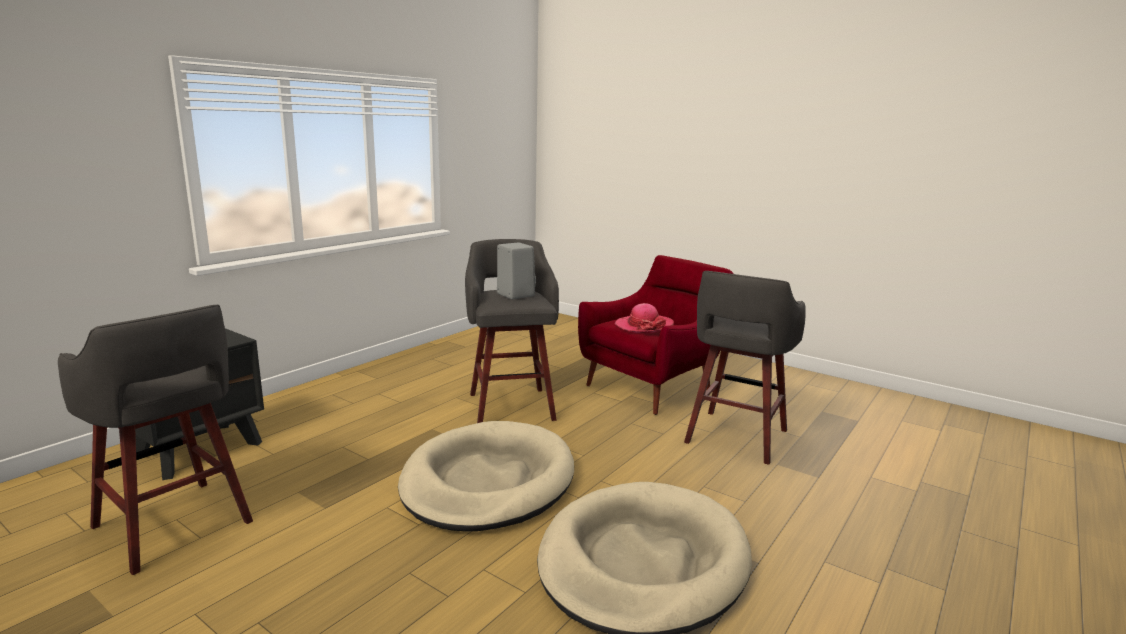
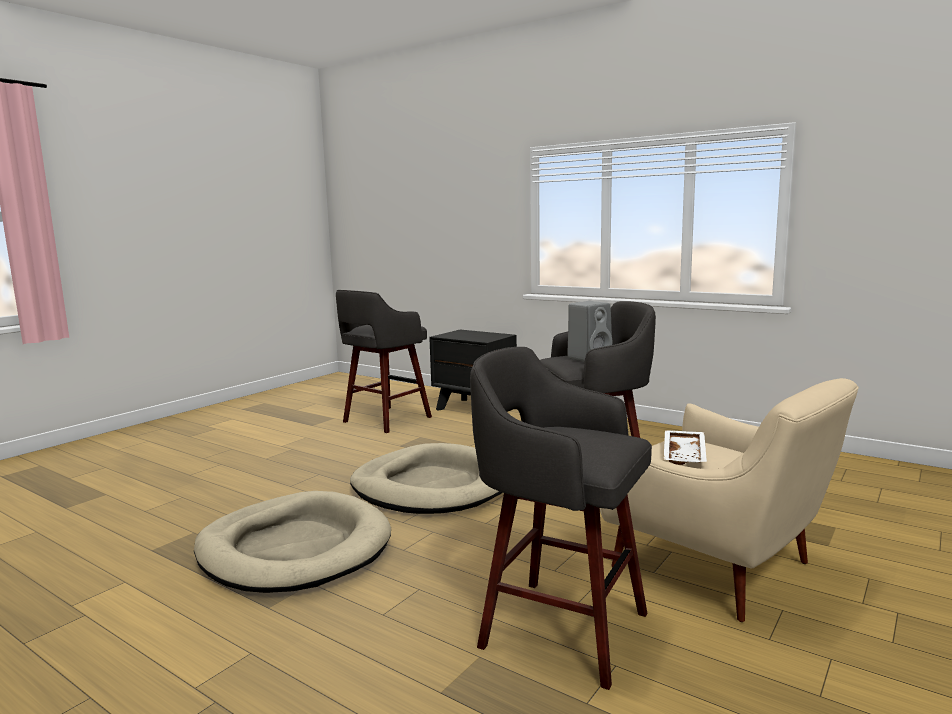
camera: 90 degrees right, 5 degrees down
(644, 326) = (685, 455): hat -> white tray
(652, 387) = (719, 569): red armchair -> beige armchair

